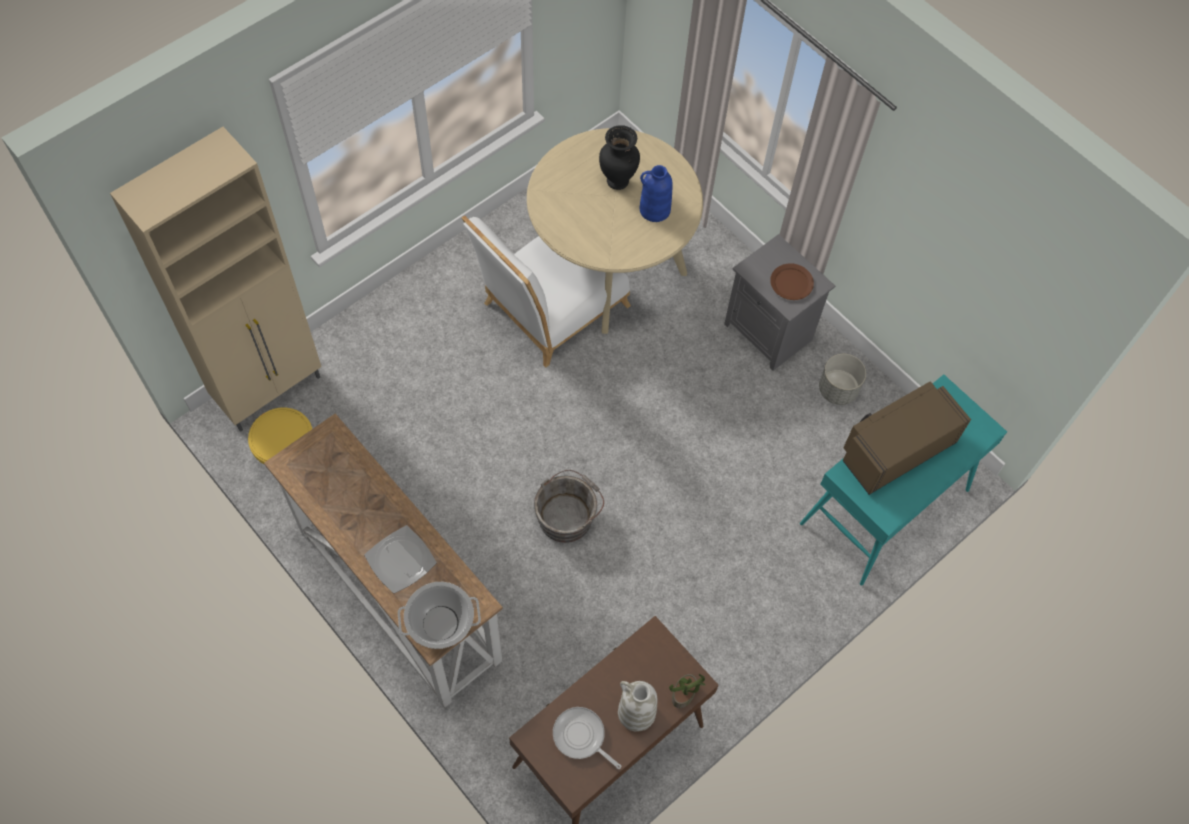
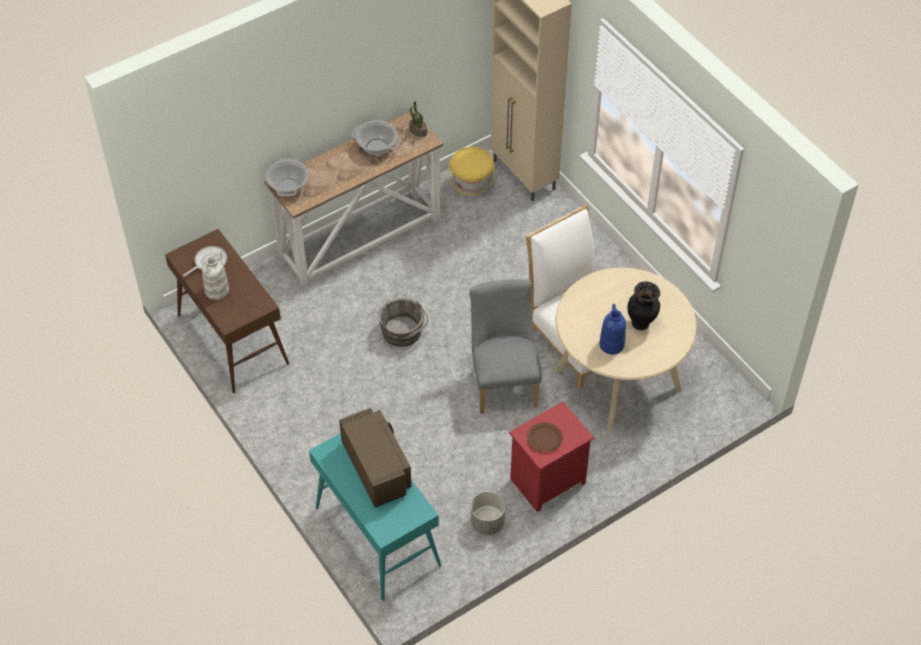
camera: 100 degrees right, 10 degrees down
(347, 504) = (376, 147): none -> cooking pot
(400, 561) = (333, 170): plate -> none
(630, 389) = (503, 381): none -> grey chair
(684, 694) = (222, 316): potted plant -> potted plant (417, 131)
(770, 332) = (547, 482): grey nightstand -> red nightstand

